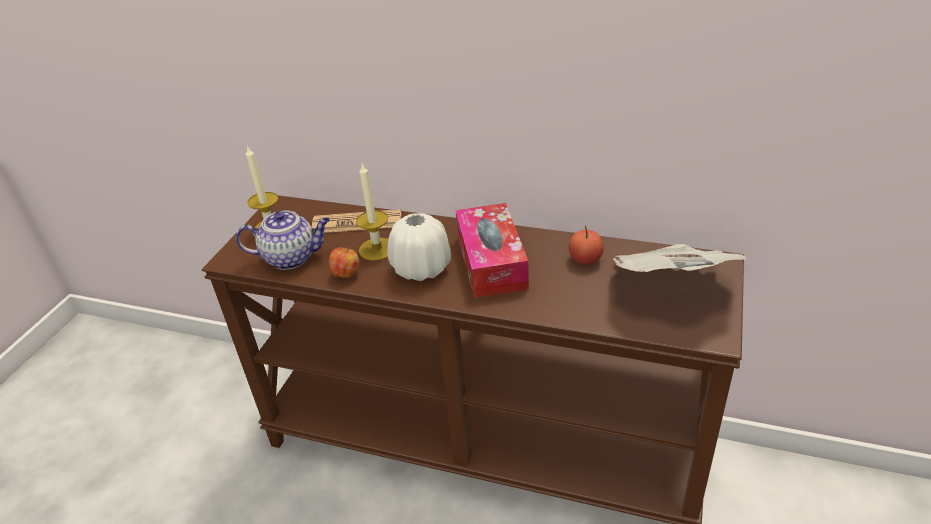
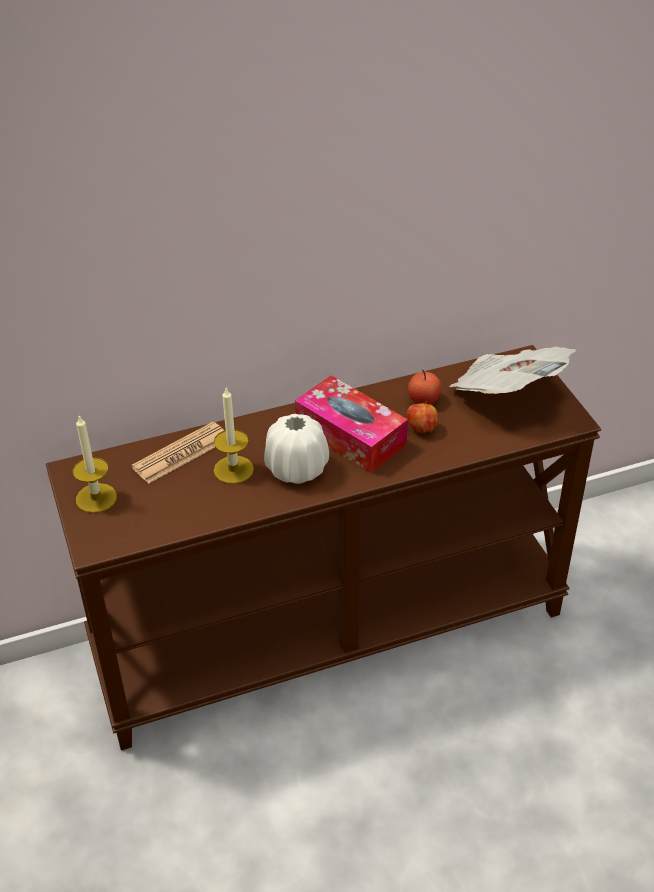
camera: 40 degrees left, 5 degrees up
(292, 257) = (158, 515): teapot -> none
(346, 274) = (233, 505): apple -> apple (421, 429)

